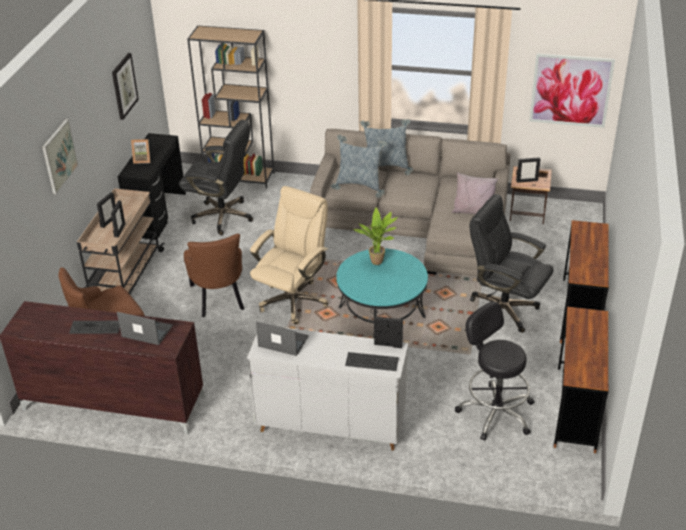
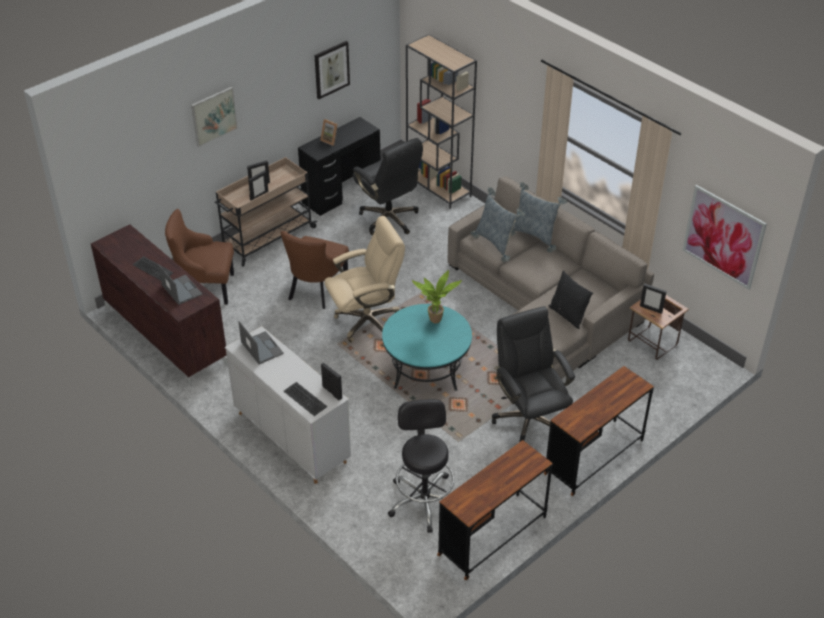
camera: 35 degrees right, 5 degrees up
(473, 212) = (567, 315): purple pillow -> black pillow

